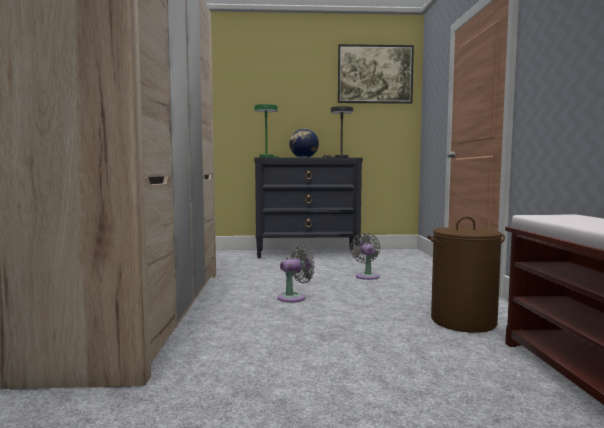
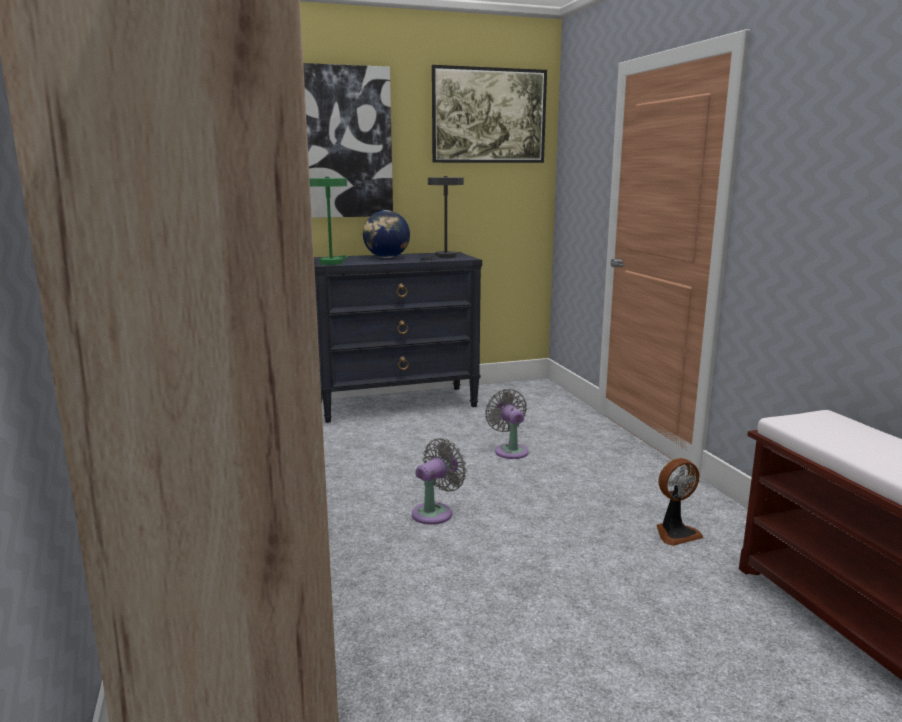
camera: 15 degrees left, 10 degrees up
(282, 91) = (343, 143): none -> picture
(463, 321) = (675, 533): brown laundry basket -> fan

